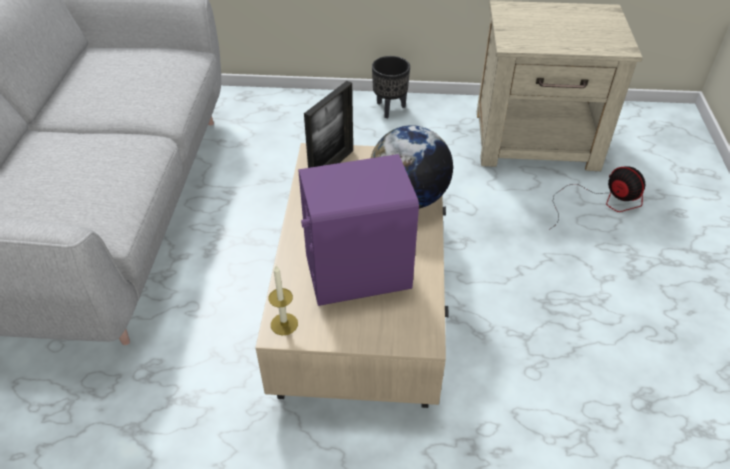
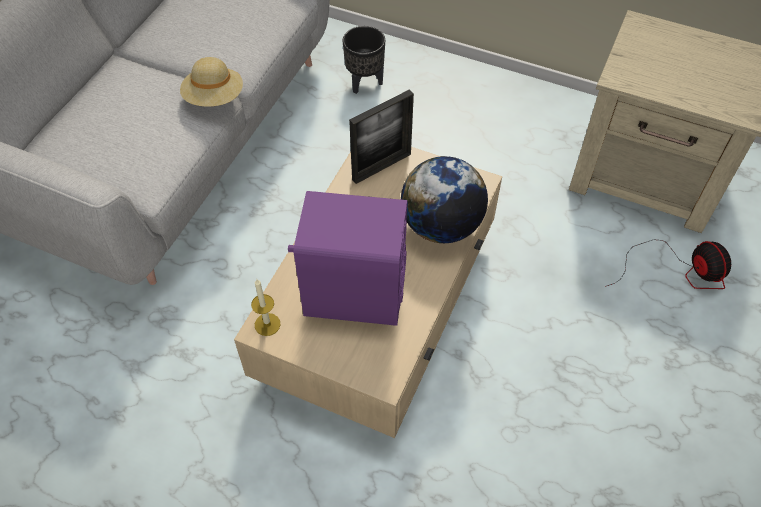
camera: 20 degrees right, 10 degrees up
(149, 141) = (214, 98): none -> beige hat
(390, 109) = (501, 93): black planter -> black planter (365, 83)

